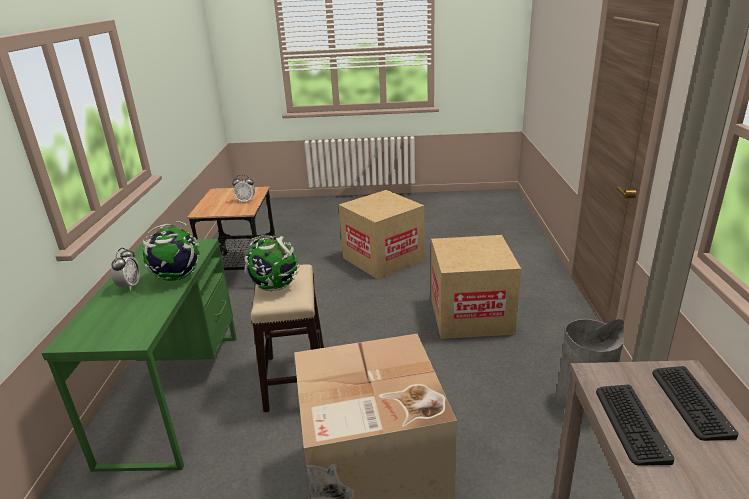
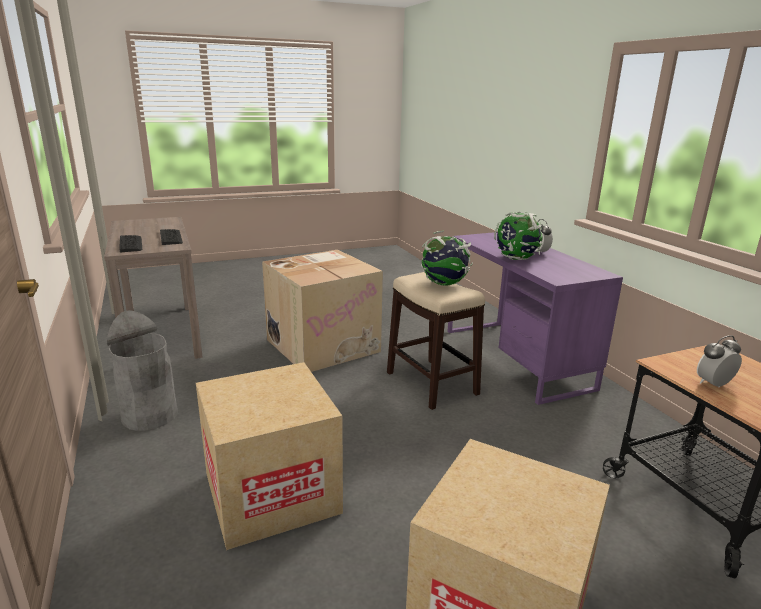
camera: 155 degrees right, 5 degrees down
(175, 394) = (515, 358): green desk -> purple desk

